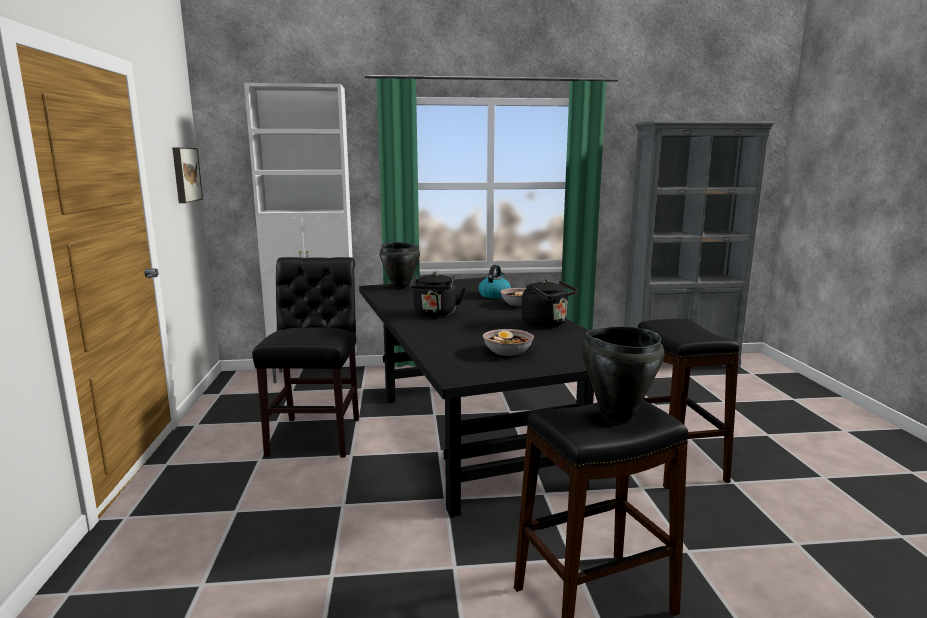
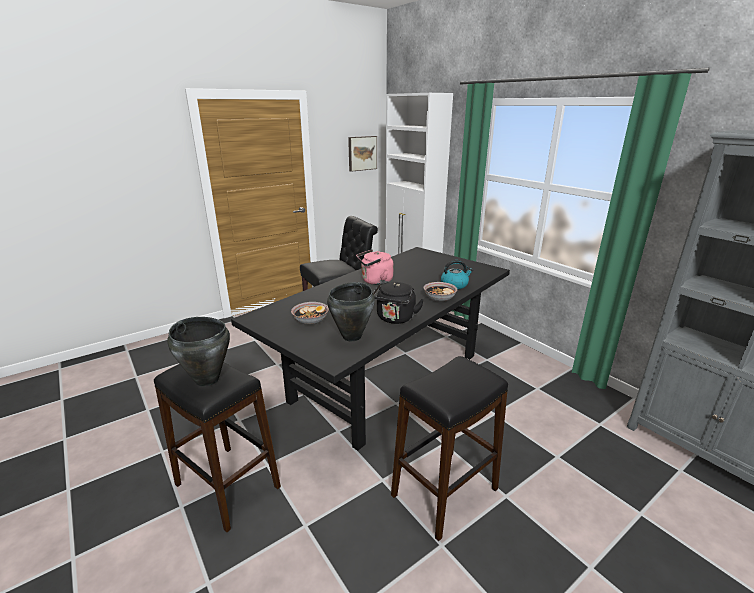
camera: 60 degrees right, 10 degrees up
(400, 287) = (430, 256): black cooking pot -> black cooking pot (352, 336)
(435, 314) = (375, 281): black kettle -> pink kettle

